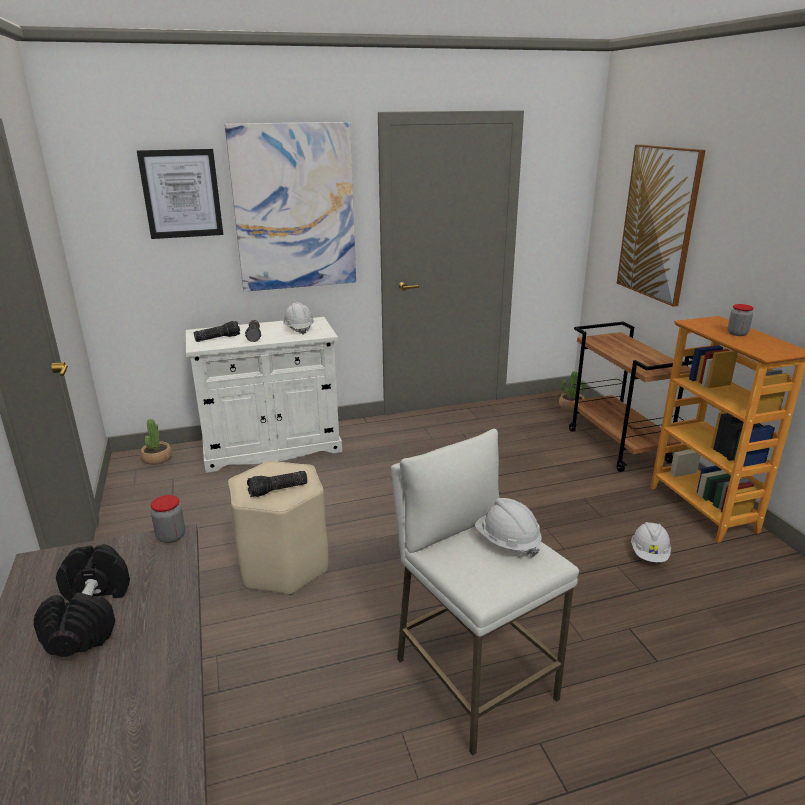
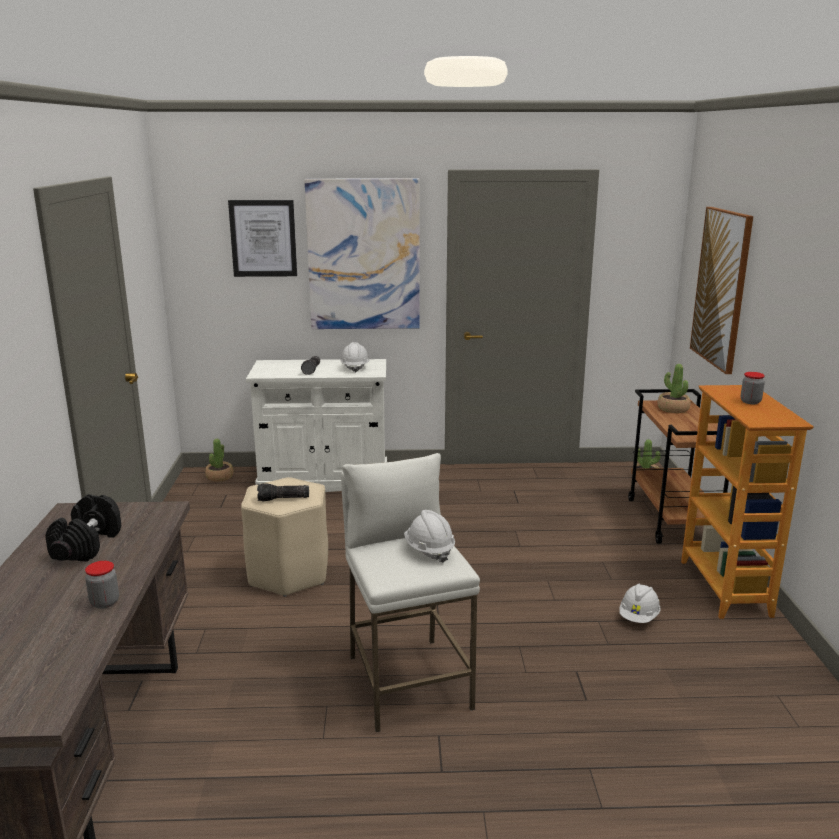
camera: 15 degrees right, 5 degrees down
(171, 536) = (166, 507): jar -> jar (105, 602)
(218, 338) = (279, 369): flashlight -> none
(614, 342) = (673, 409): none -> potted plant

